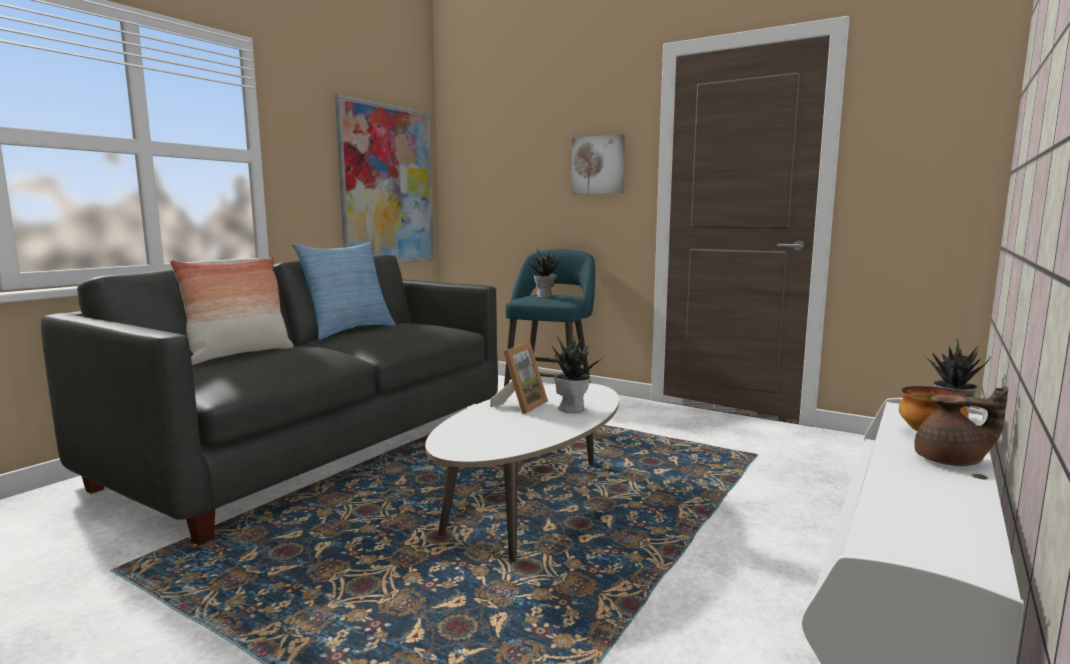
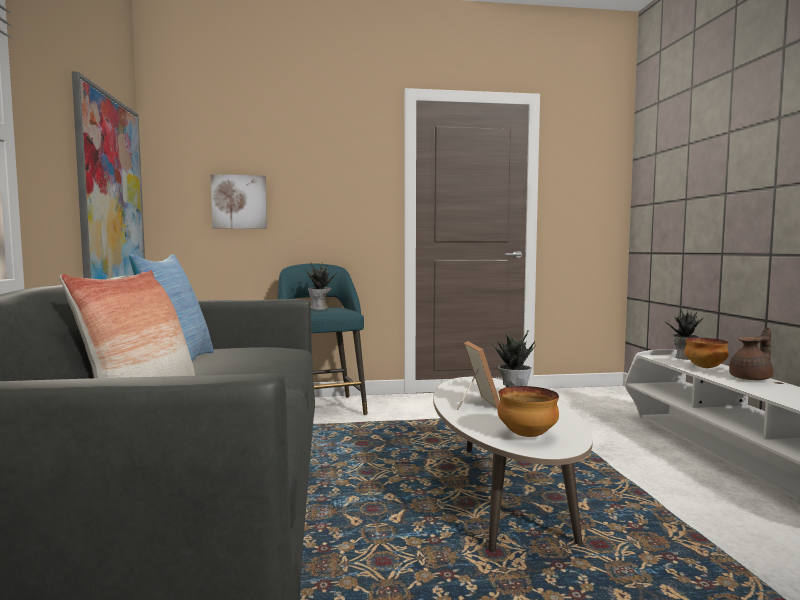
camera: 40 degrees left, 5 degrees down
(474, 437) = (527, 435): none -> bowl
(598, 165) = (346, 186): picture -> picture (239, 202)

